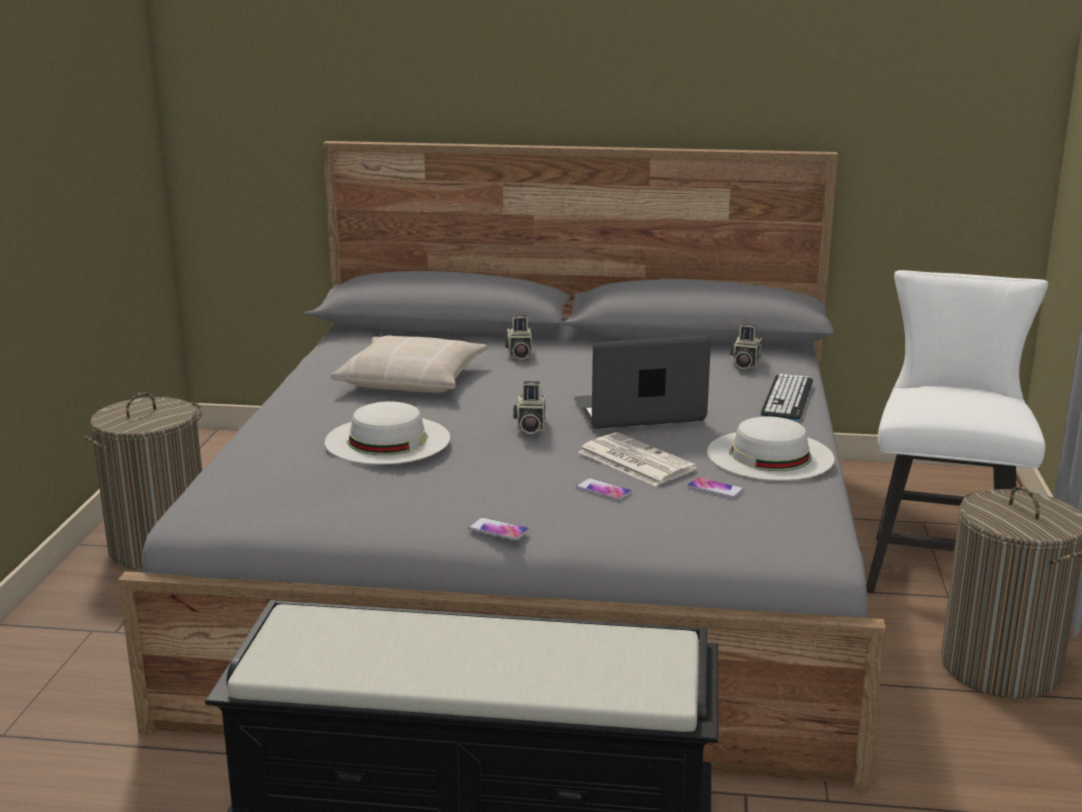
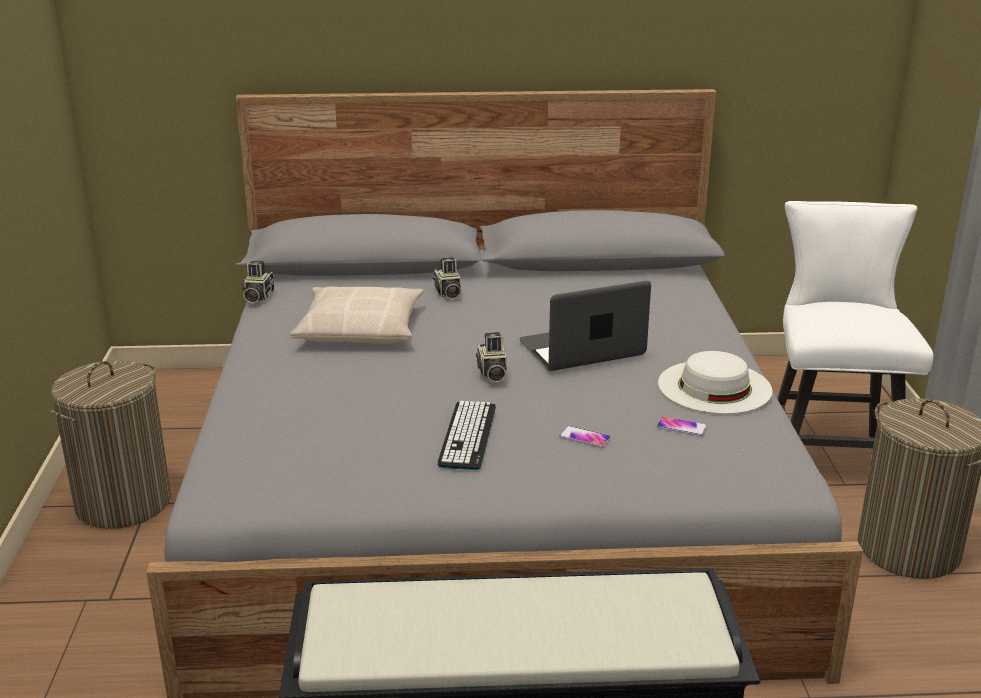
camera: 10 degrees left, 5 degrees up
(387, 440) = (369, 401): white hat -> none
(498, 530) = (508, 491): phone -> none
(634, 460) = (598, 402): newspaper -> none
(744, 364) = (653, 290): camera -> camera (257, 297)
(787, 398) = (704, 324): keyboard -> keyboard (467, 435)

